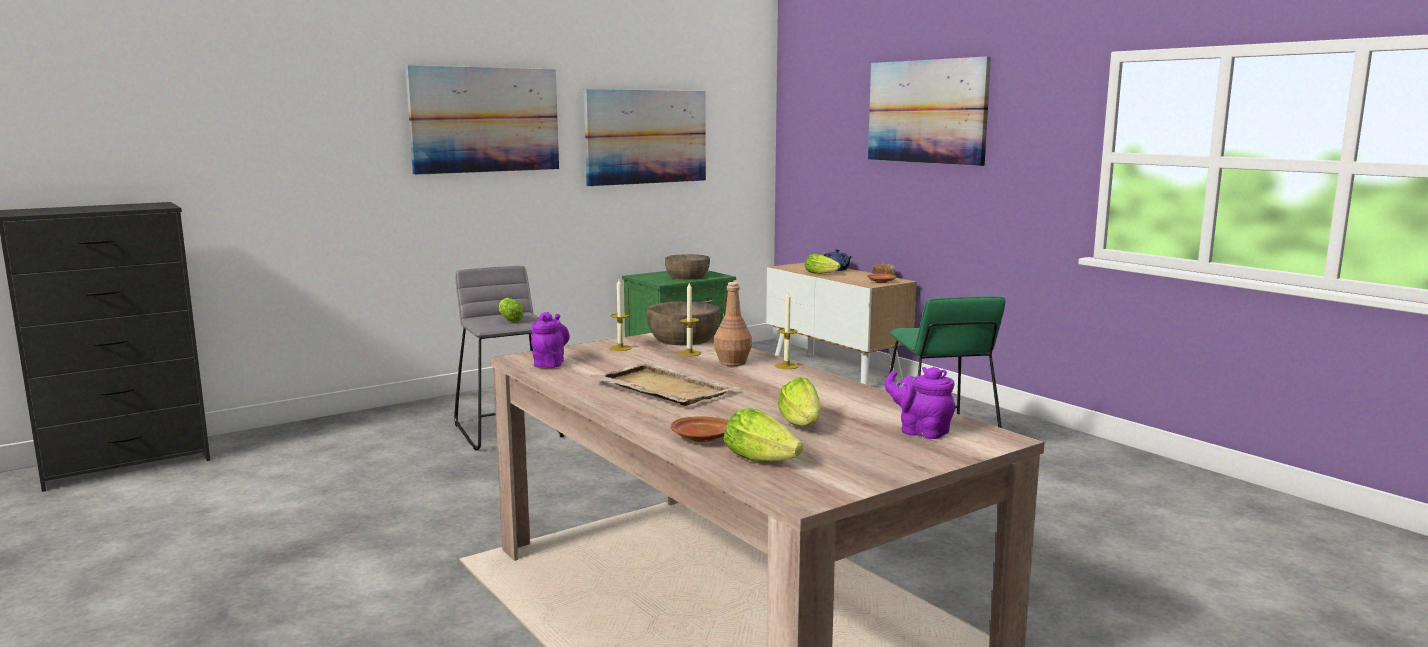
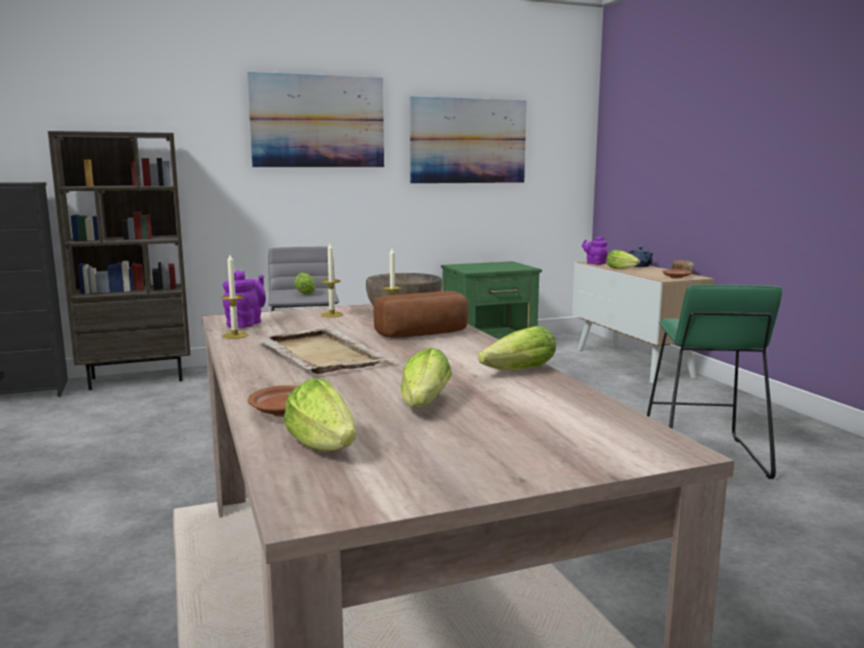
camera: 15 degrees right, 0 degrees up
(290, 432) = (138, 379): none -> brown bookcase
(687, 276) = (497, 267): brown bowl -> none
(732, 362) = (425, 334): brown bottle -> bread
(786, 366) = (479, 341): candle -> candle (235, 335)
(843, 391) = (515, 372): none -> lettuce
(921, 431) = (565, 429): purple teapot -> purple teapot (594, 263)
(927, 111) = (732, 107): picture -> none

